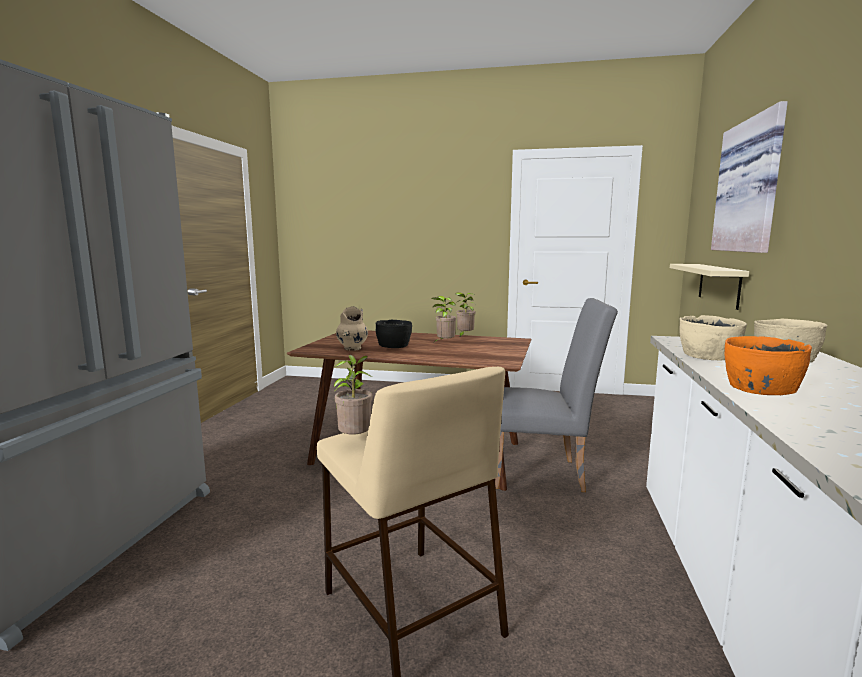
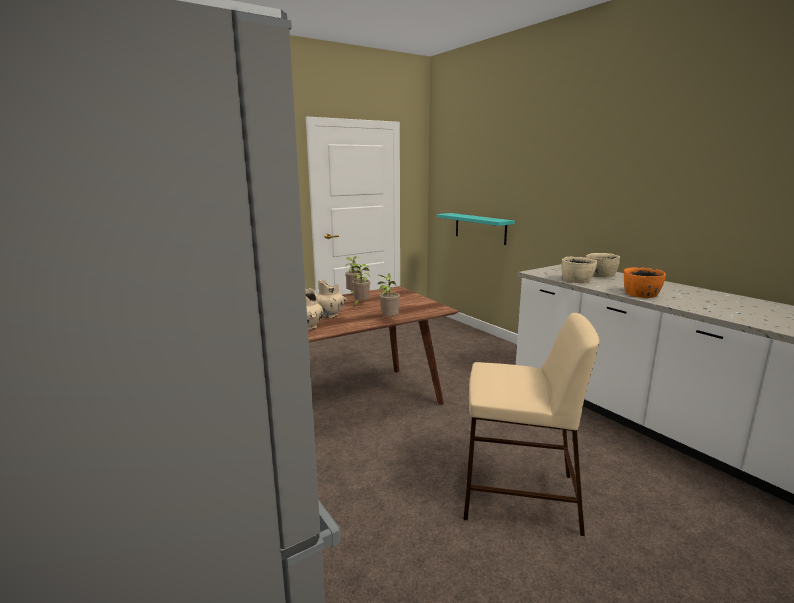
camera: 45 degrees left, 5 degrees up
(355, 440) = (502, 391): potted plant -> potted plant (389, 320)
(394, 345) = (330, 315): black bowl -> beige vase
(544, 474) = (445, 384): grey chair -> none
(719, 285) = (480, 228): beige shelf -> turquoise shelf
(752, 186) = (509, 166): picture -> none

